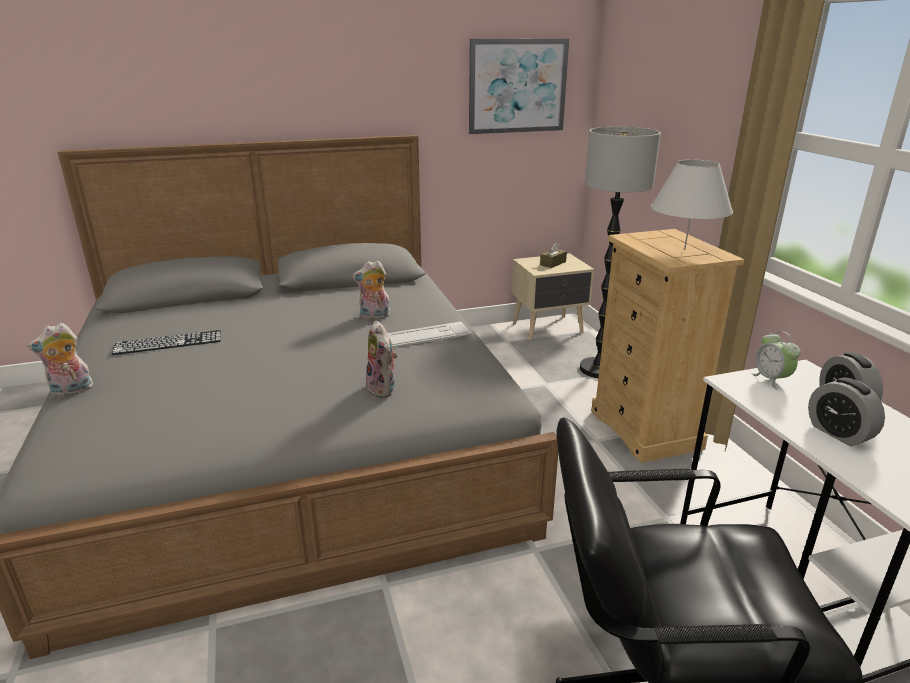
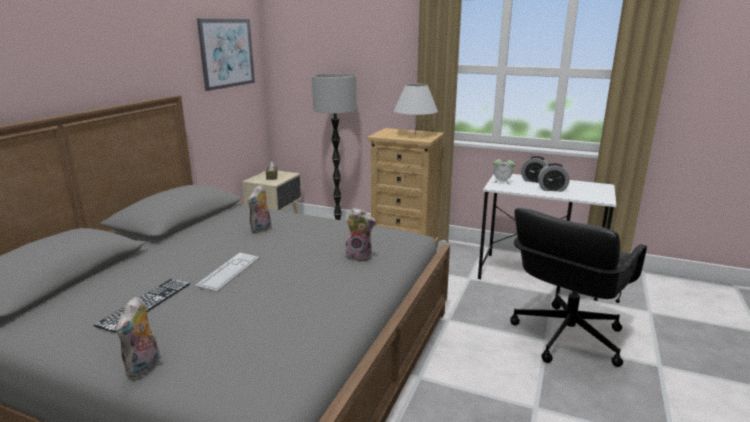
camera: 50 degrees left, 5 degrees down
(427, 335) = (317, 226): keyboard -> keyboard (229, 272)

